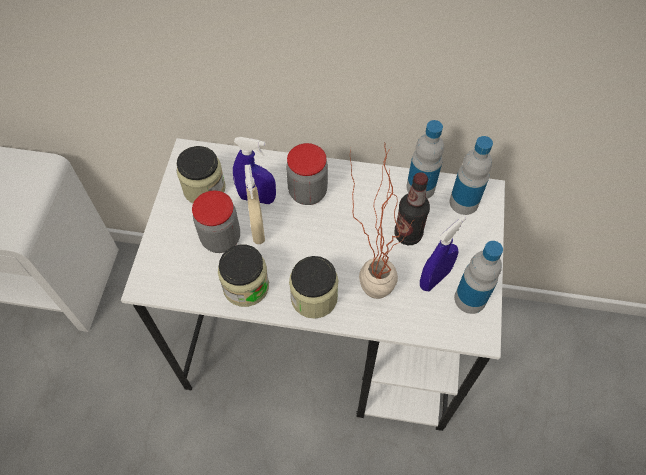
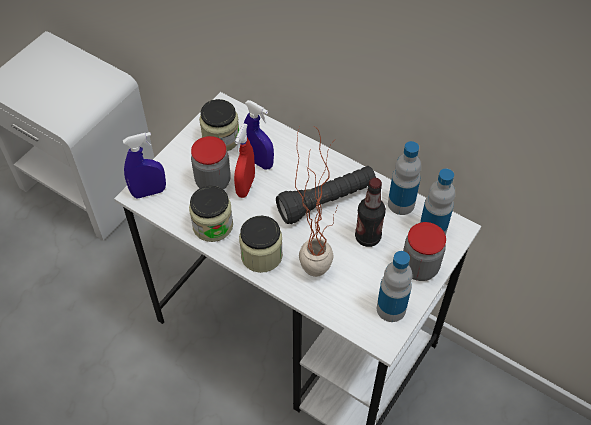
camera: 25 degrees right, 5 degrees down
(257, 229) = (245, 186): beige spray bottle -> red spray bottle
(307, 192) = (302, 172): jar -> jar (419, 267)
(348, 213) = (327, 201): none -> black flashlight
(434, 278) = (370, 280): blue spray bottle -> blue spray bottle (149, 192)

